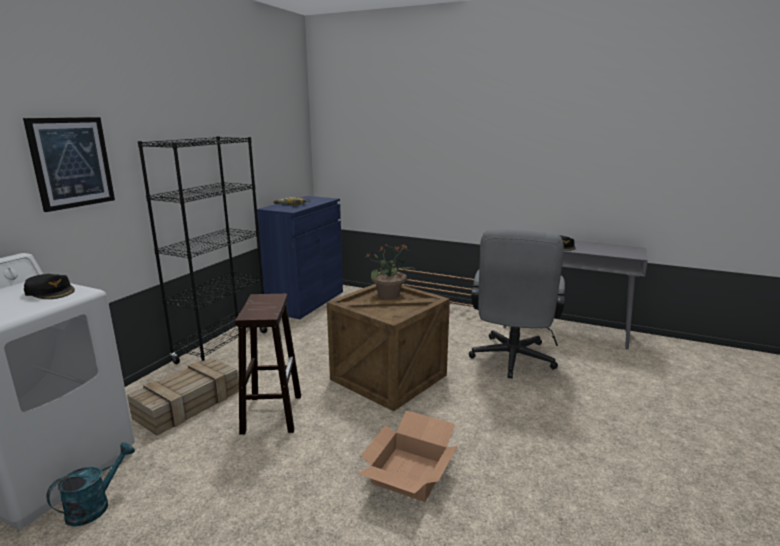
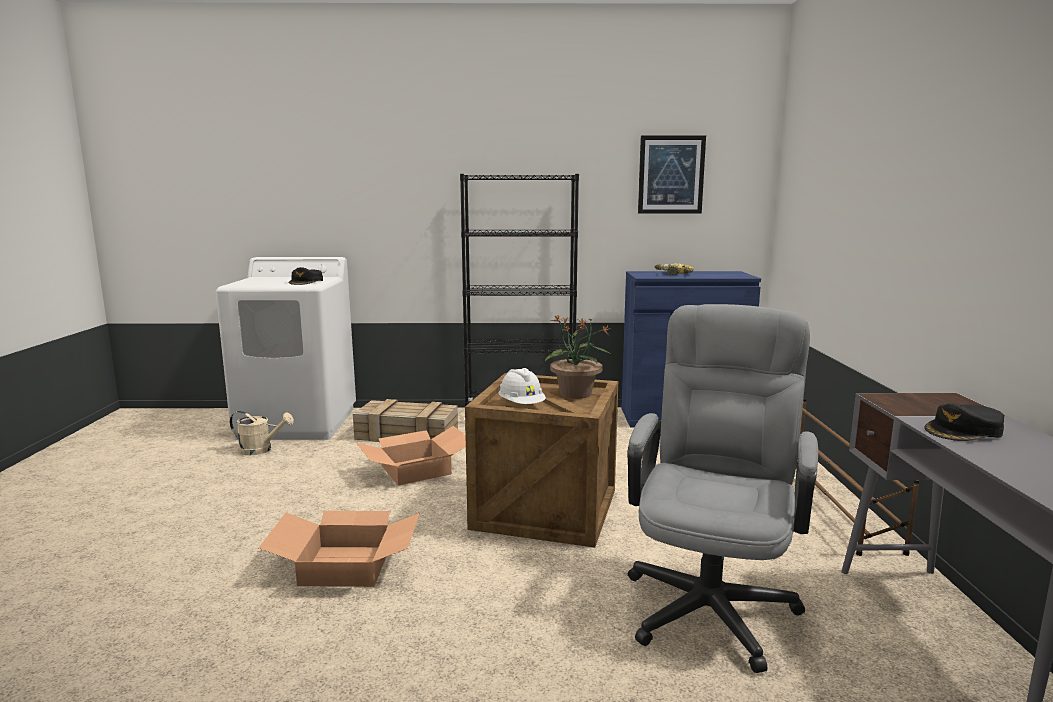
camera: 65 degrees right, 5 degrees down
(71, 162) = (398, 190): picture -> picture (671, 175)
(95, 505) = (261, 450): turquoise watering can -> beige watering can
(272, 413) = (416, 469): brown stool -> cardboard box
(397, 312) = (521, 405): none -> white hard hat
(511, 361) = (712, 599): grey office chair -> grey office chair turned 120 degrees clockwise

